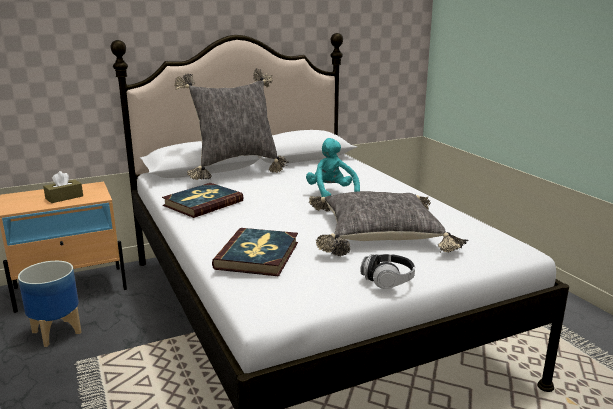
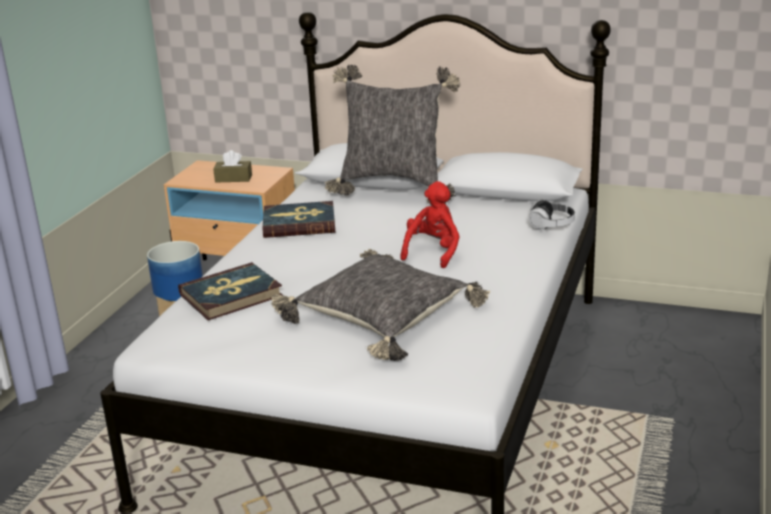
camera: 45 degrees right, 5 degrees up
(331, 193) = (433, 252): turquoise plush toy -> red plush toy
(388, 280) = (280, 362): headphones -> headphones (551, 225)

